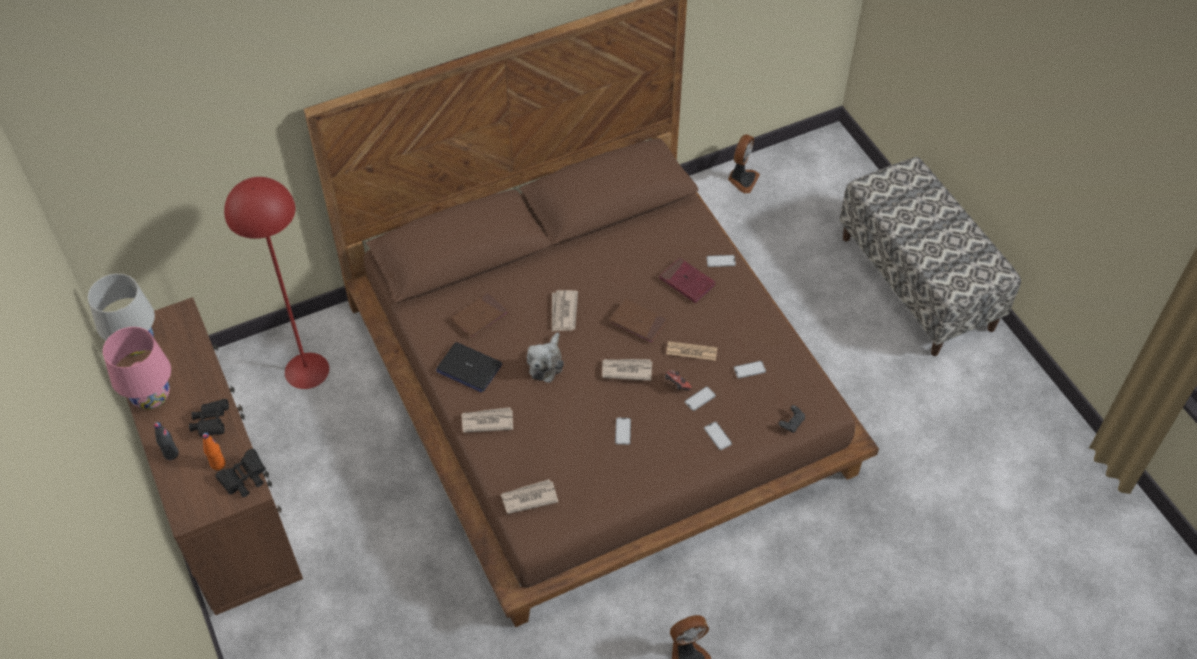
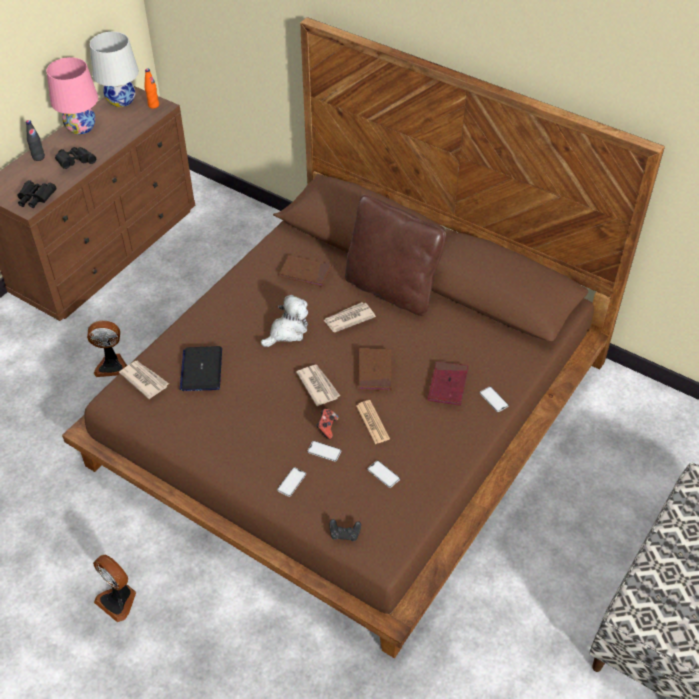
camera: 60 degrees right, 5 degrees down
(218, 464) = (42, 181): orange bottle -> orange bottle (153, 105)
(307, 370) = (241, 238): red floor lamp -> none
(469, 368) = (249, 288): laptop -> laptop (201, 369)
(487, 421) = (205, 322): newspaper -> none
(546, 363) = (287, 331): plush toy -> plush toy turned 150 degrees clockwise
(549, 265) = (392, 289): none -> brown pillow
(623, 431) = (252, 412): phone -> none
(742, 179) = (665, 409): fan -> fan (111, 365)

